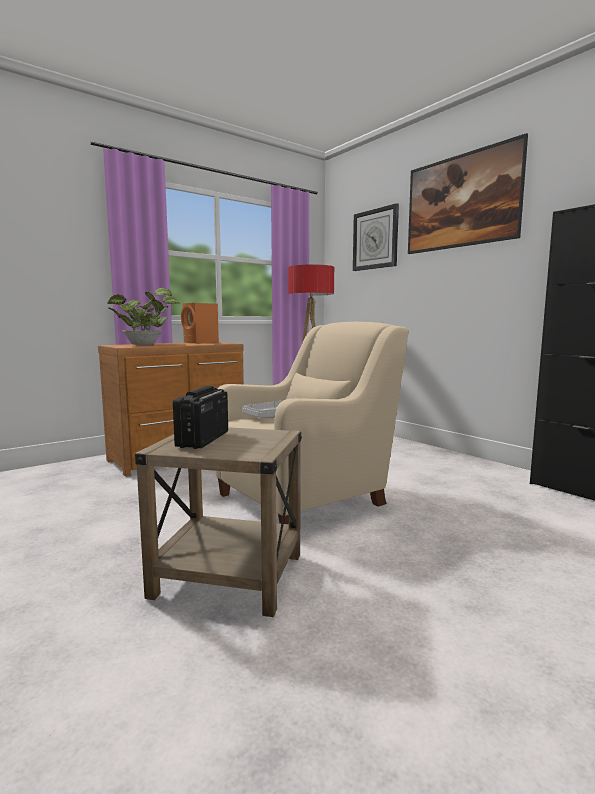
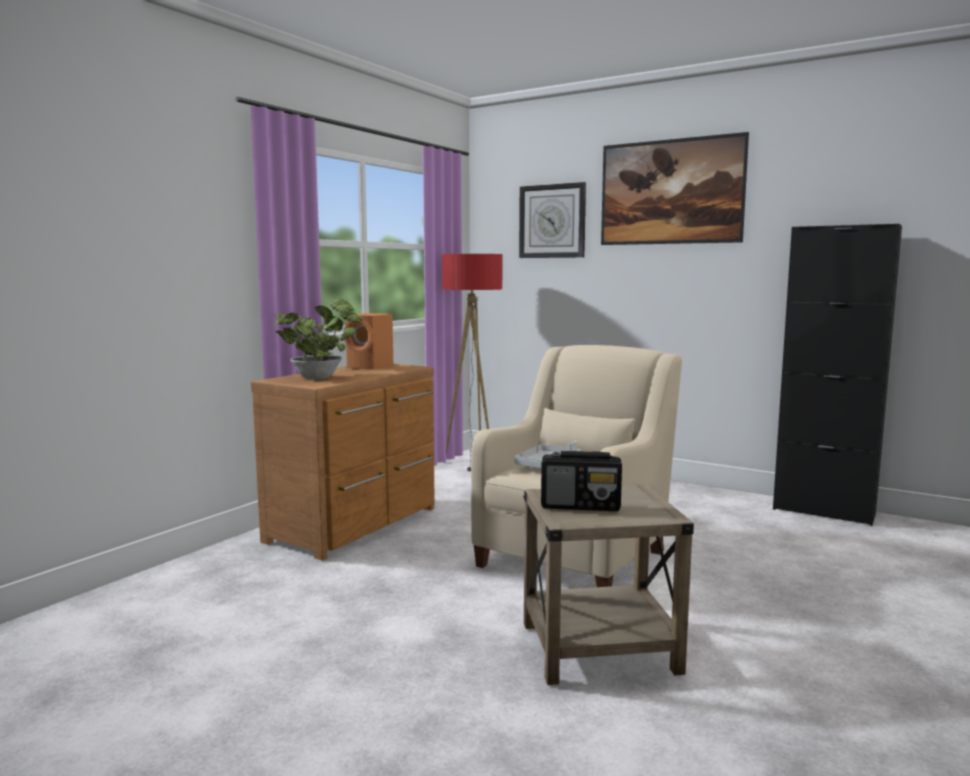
camera: 20 degrees left, 0 degrees up
(202, 439) = (581, 506): radio -> radio turned 75 degrees counterclockwise

